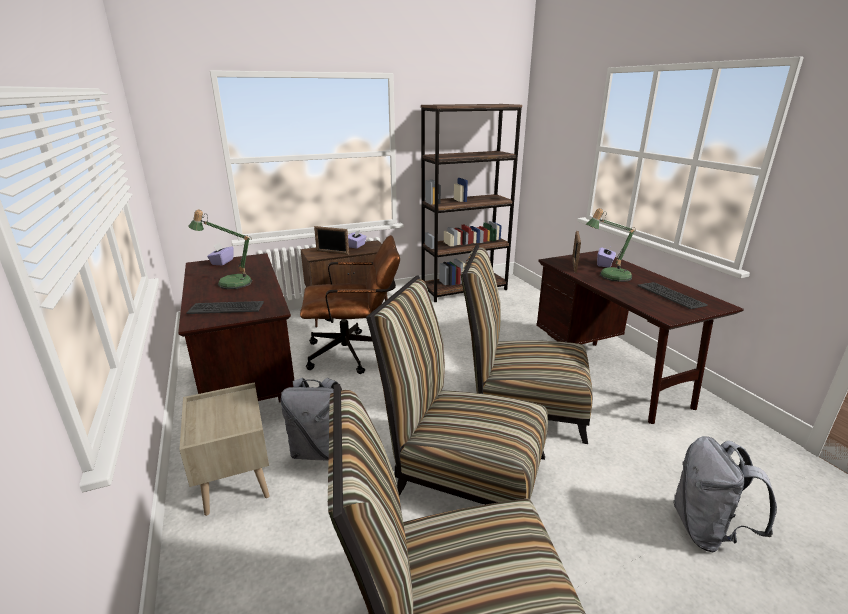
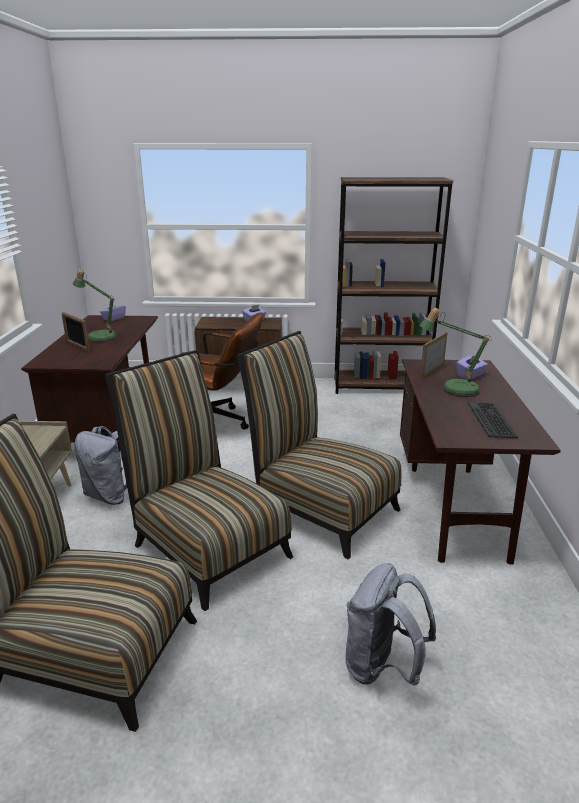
camera: 25 degrees right, 0 degrees up
(226, 308) = (72, 356): keyboard -> none
(332, 252) = (224, 324): picture frame -> picture frame (77, 346)

